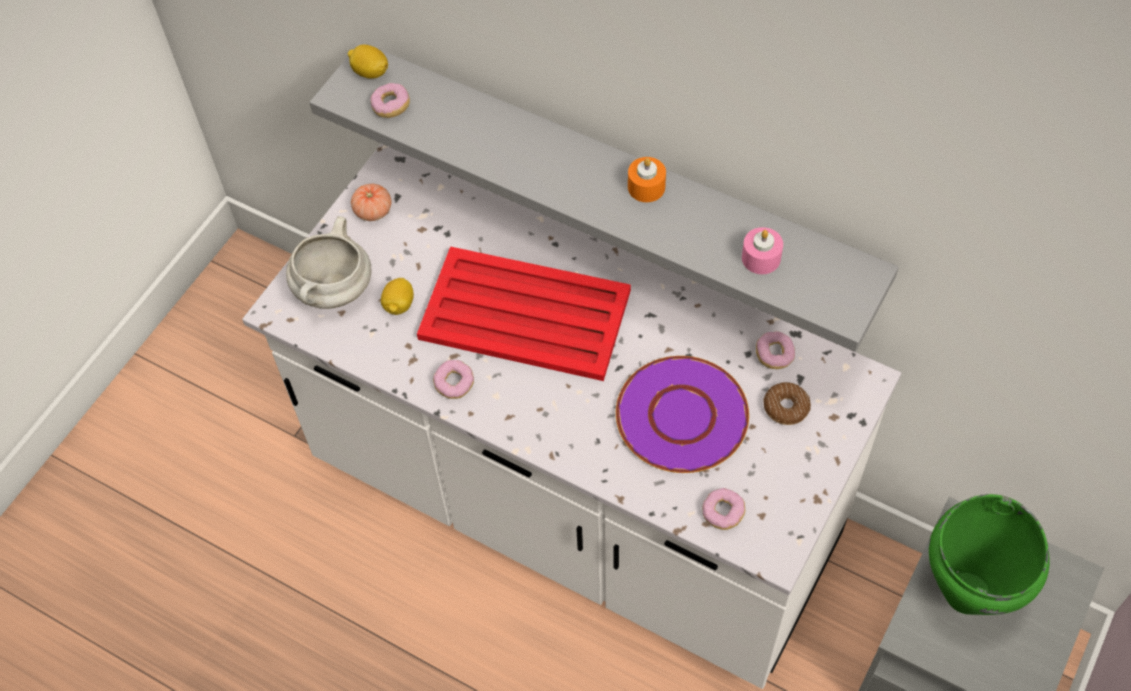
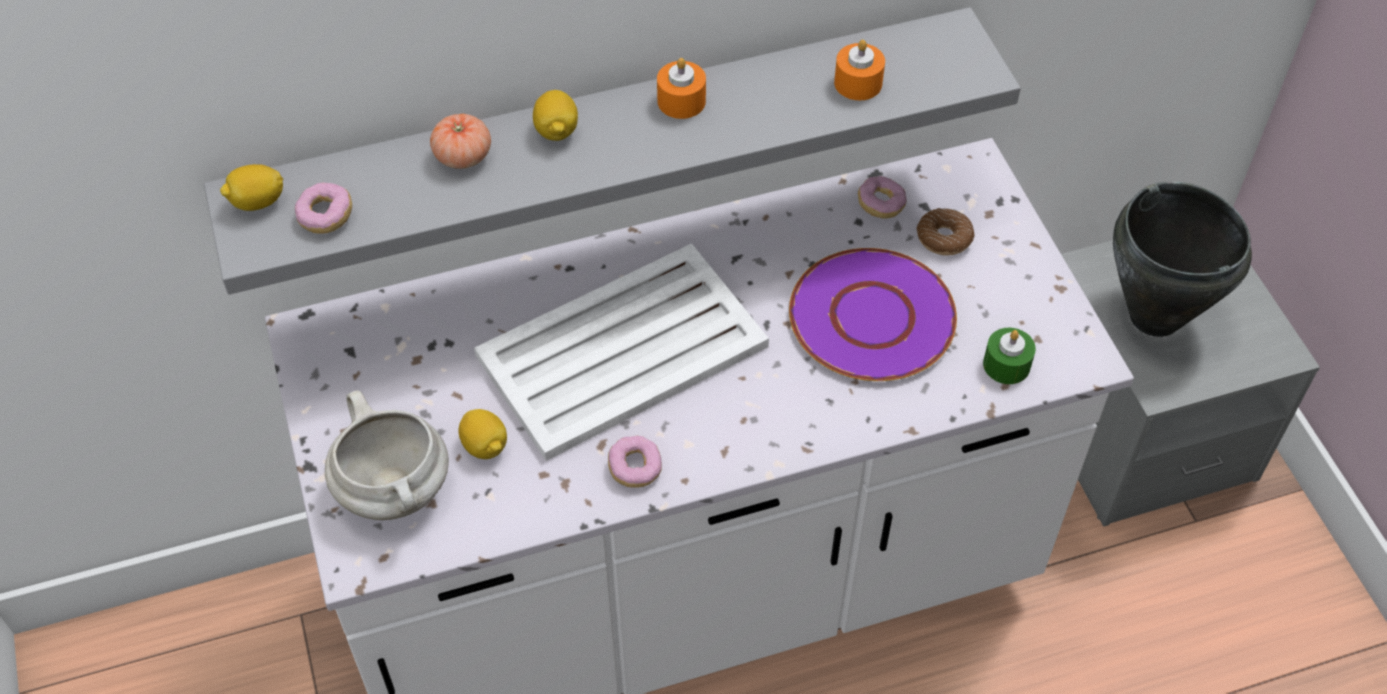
camera: 50 degrees left, 5 degrees down
(373, 211) = (340, 383): tomato -> tomato (463, 156)
(527, 315) = (625, 351): red tray -> white tray
(558, 150) = (556, 131): none -> lemon
(723, 513) = (1006, 365): donut -> green candle
(761, 258) = (858, 83): pink candle -> orange candle
(965, 594) = (1154, 318): green cooking pot -> black cooking pot

